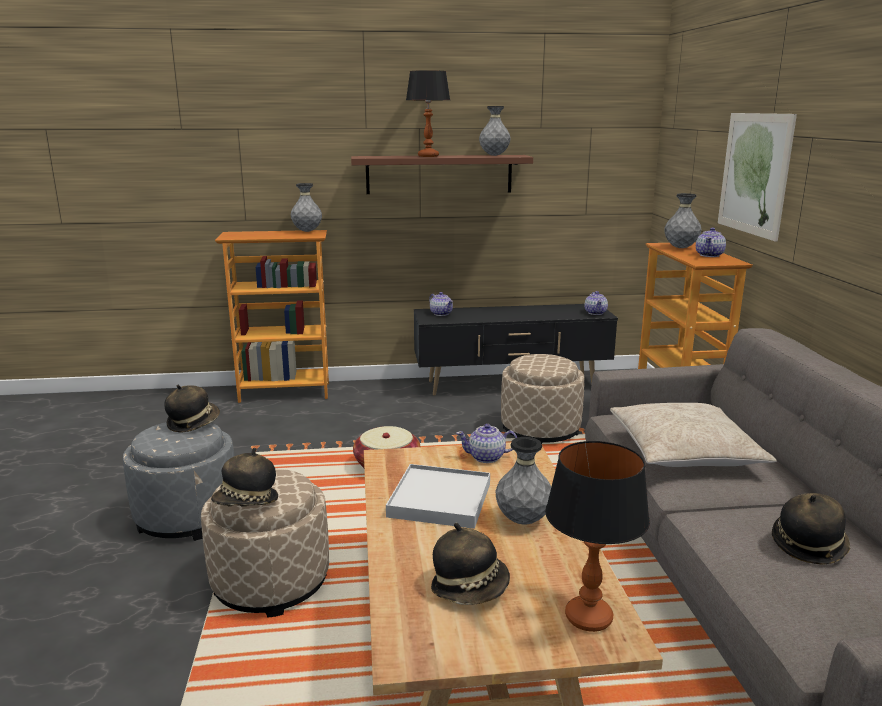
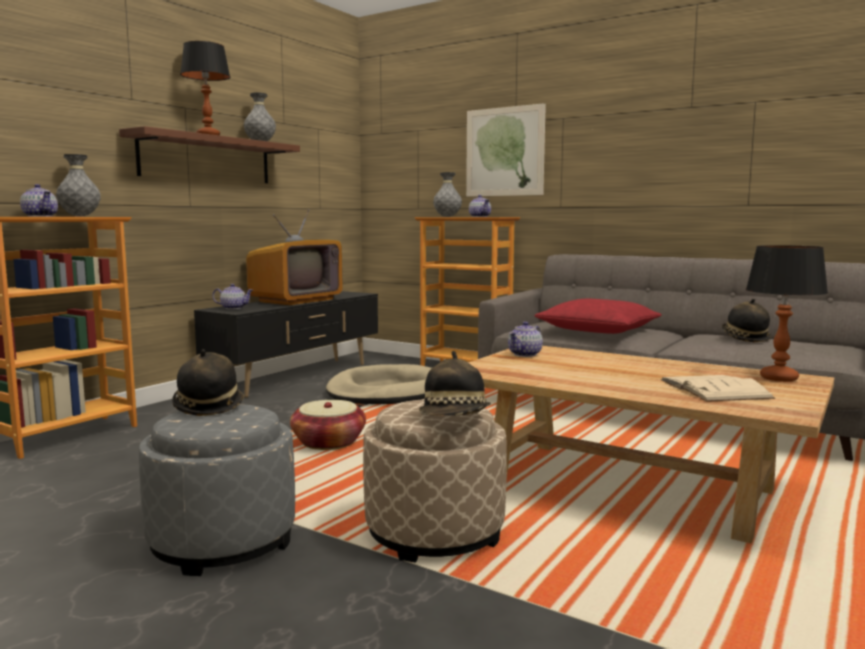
camera: 50 degrees left, 10 degrees down
(440, 500) = (572, 372): white tray -> none
(470, 588) = (714, 389): hat -> beige book
(514, 313) = (296, 300): none -> television
(522, 520) = (637, 365): grey vase -> none
(540, 430) = (386, 391): beige ottoman -> beige dog bed
(595, 312) = (355, 293): teapot -> teapot (40, 216)
(684, 450) = (598, 330): beige pillow -> red pillow

